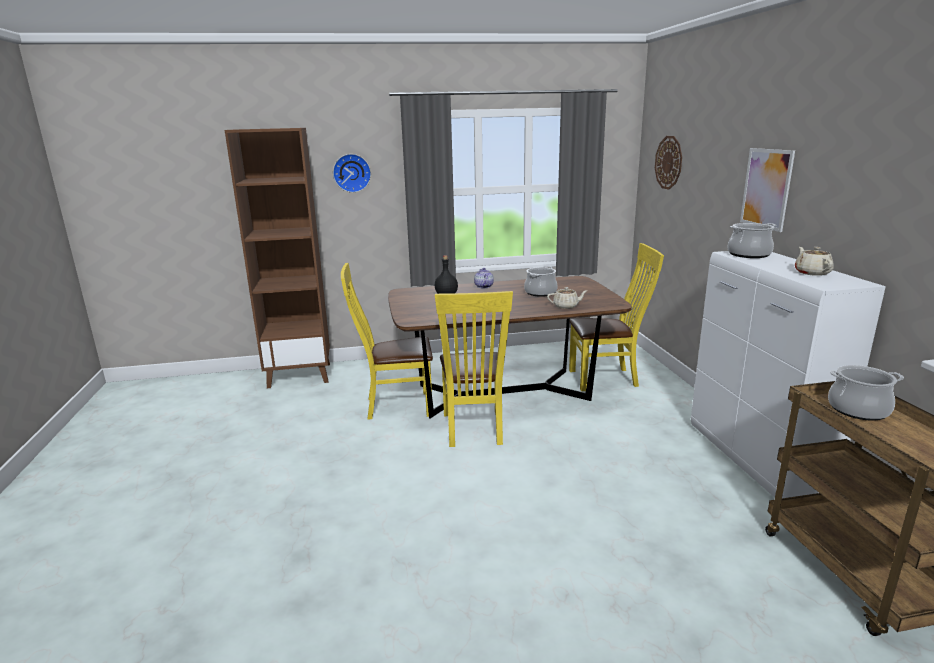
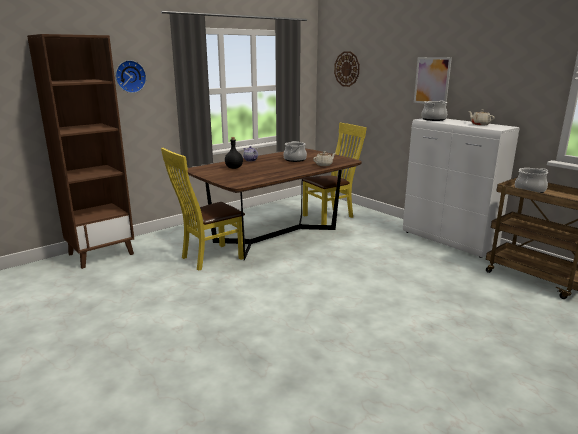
camera: 30 degrees left, 0 degrees up
(474, 430) = (283, 260): yellow chair -> none

